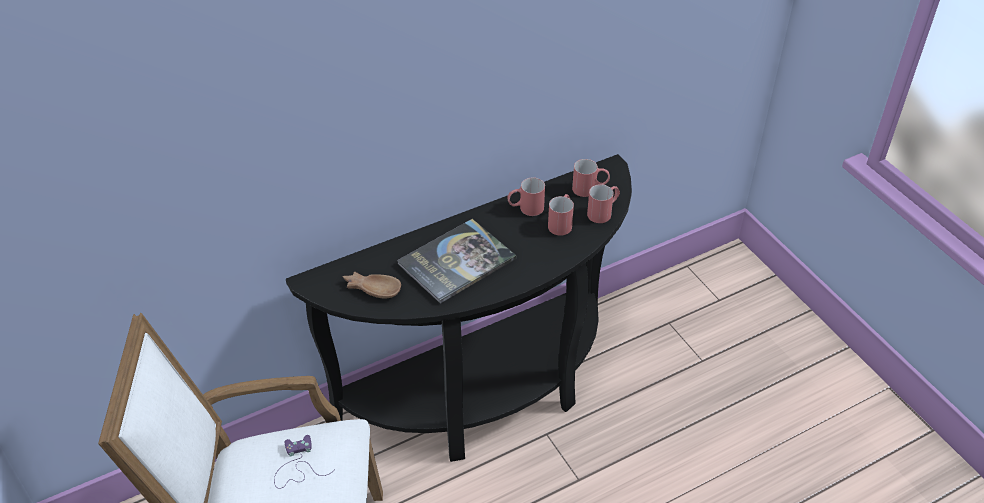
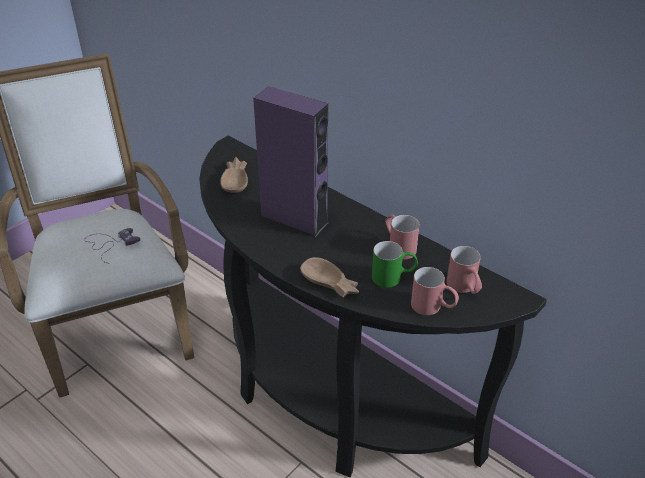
camera: 70 degrees right, 5 degrees down
(456, 261) = (294, 219): book -> purple speaker
(552, 261) = (329, 284): none -> brown bowl
(561, 222) = (393, 277): red mug -> green mug

